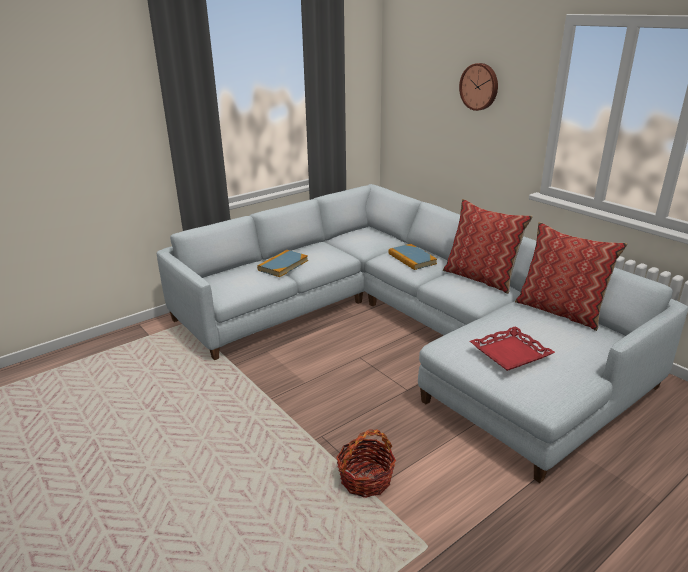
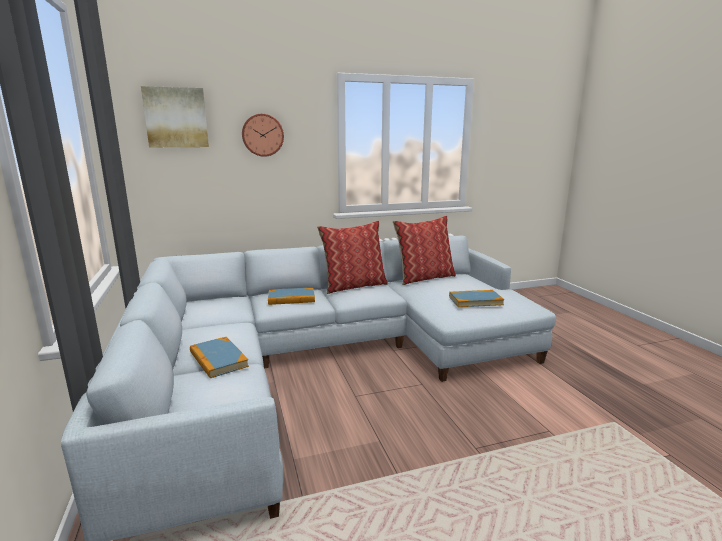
camera: 70 degrees left, 10 degrees down
(365, 479) = (539, 434): basket -> none
(419, 62) = (176, 117): none -> picture
(510, 353) = (475, 301): red tray -> book

